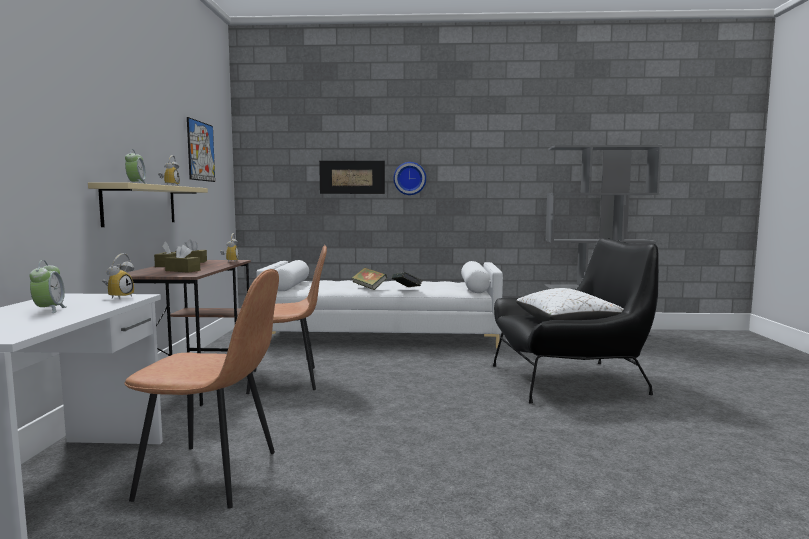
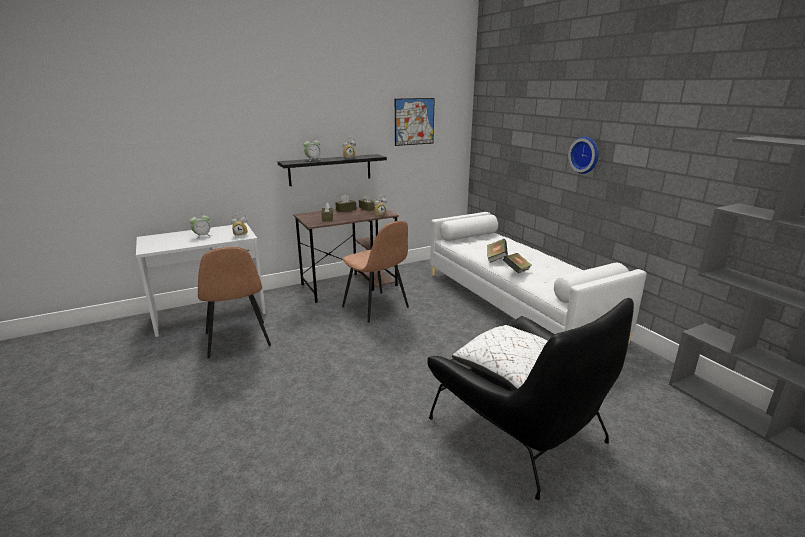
camera: 60 degrees right, 15 degrees up
(140, 205) = (330, 169): beige shelf -> black shelf
(352, 177) = (540, 146): picture -> none

